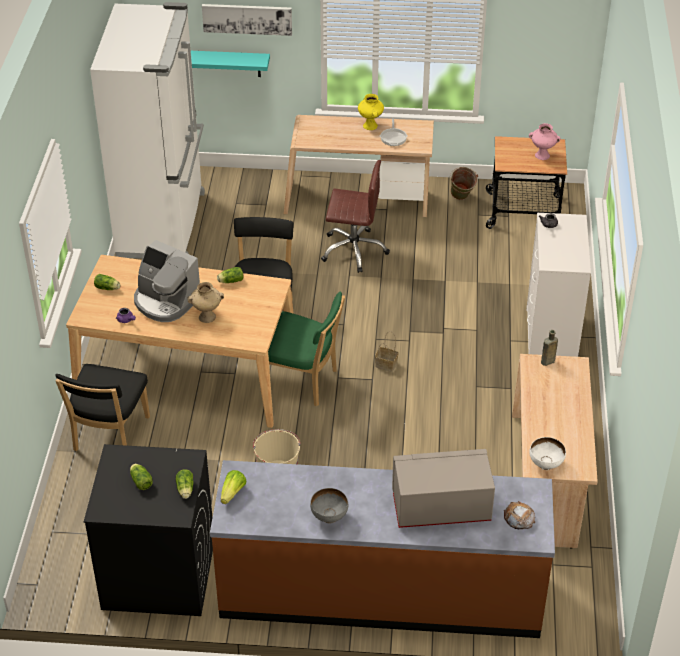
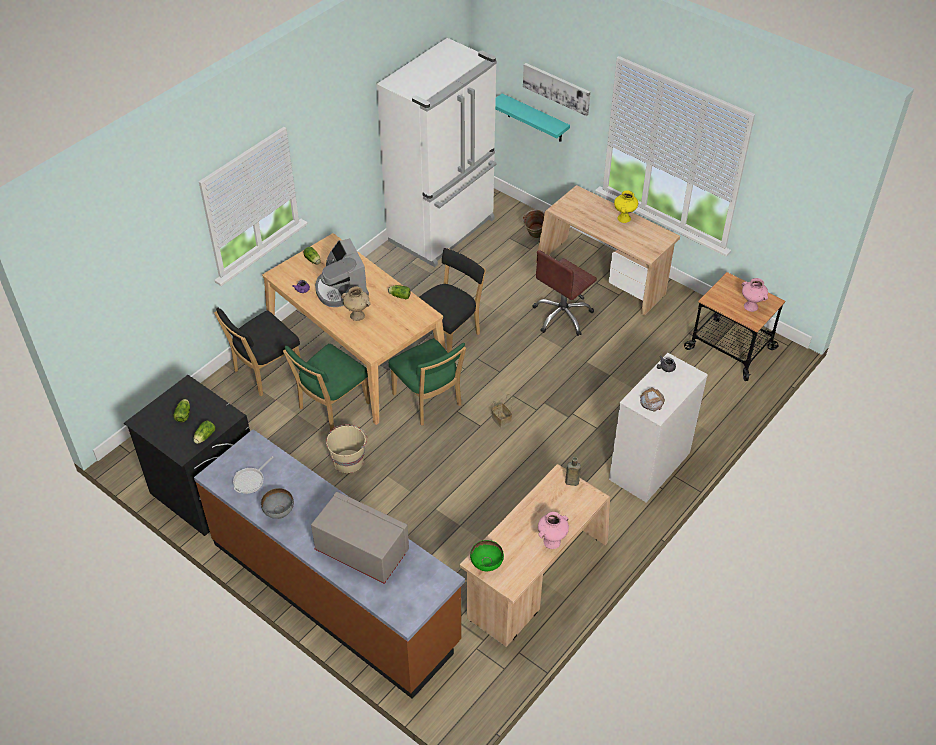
camera: 35 degrees right, 5 degrees up
(212, 434) = (331, 407): none -> green chair
(233, 493) = (235, 457): lettuce -> none
(354, 250) = (562, 316): brown office chair -> brown office chair turned 90 degrees clockwise
(393, 137) = (633, 236): frying pan -> frying pan (250, 480)
(461, 199) = (687, 314): green bucket -> green bucket (534, 237)
(518, 518) = (409, 594): bread -> bread (651, 401)
(545, 464) = (486, 564): white bowl -> green bowl
(579, 416) = (552, 541): none -> pink vase

